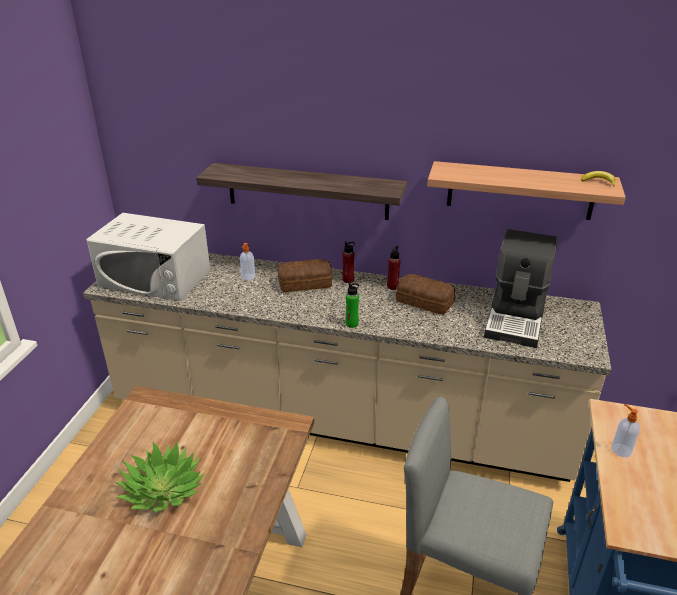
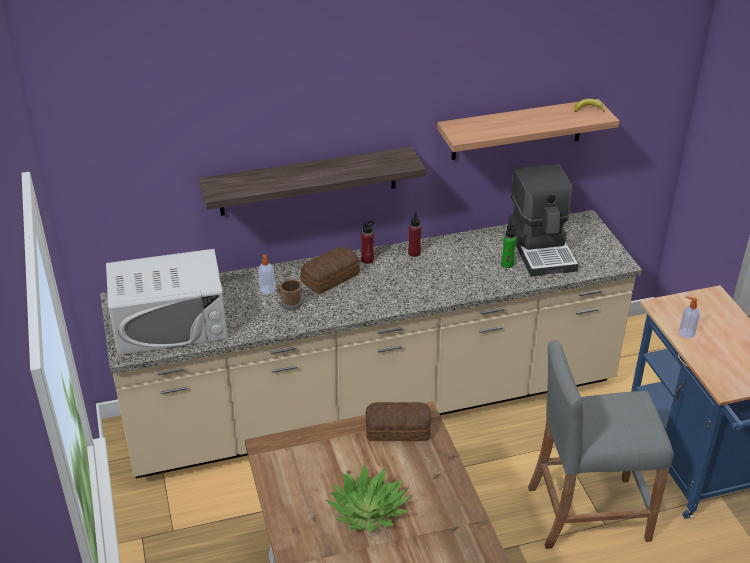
camera: 30 degrees left, 5 degrees up
(253, 291) = (289, 303): none -> brown mug
(352, 324) = (412, 303): green bottle -> green bottle (507, 264)
(425, 302) = (456, 259): bread -> bread (399, 430)

